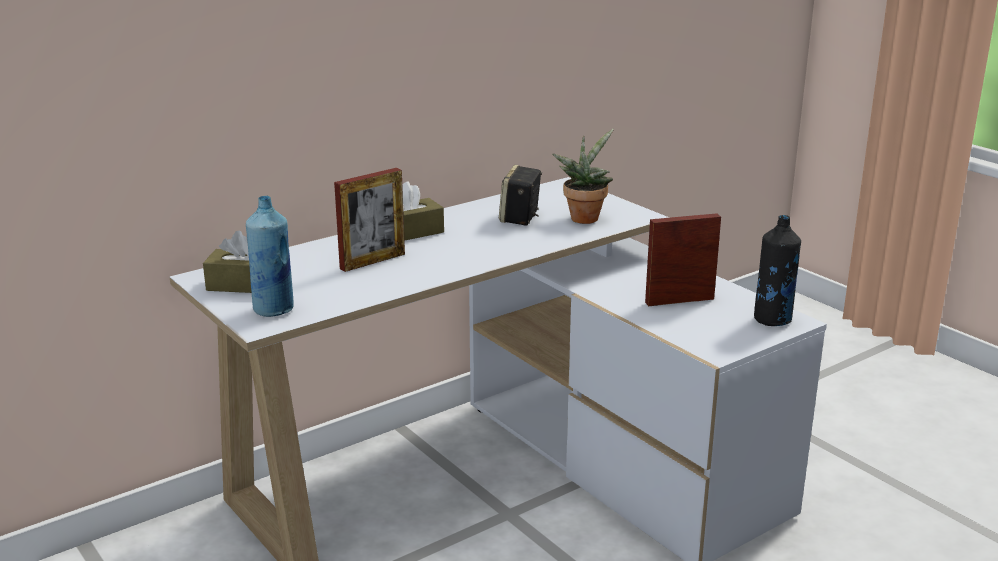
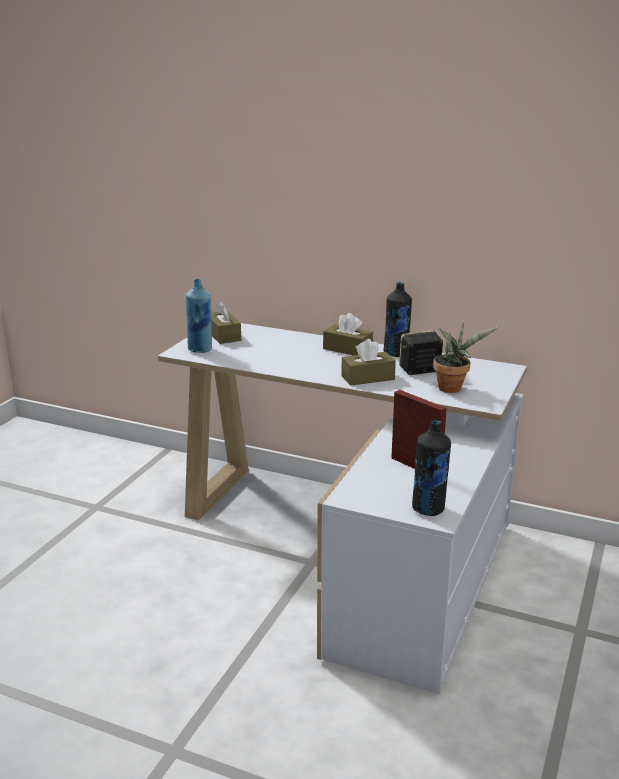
camera: 60 degrees right, 0 degrees up
(372, 261) = (292, 352): picture frame -> none
(458, 215) = (396, 353): none -> black bottle
(508, 245) = (368, 378): none -> brown tissue box

